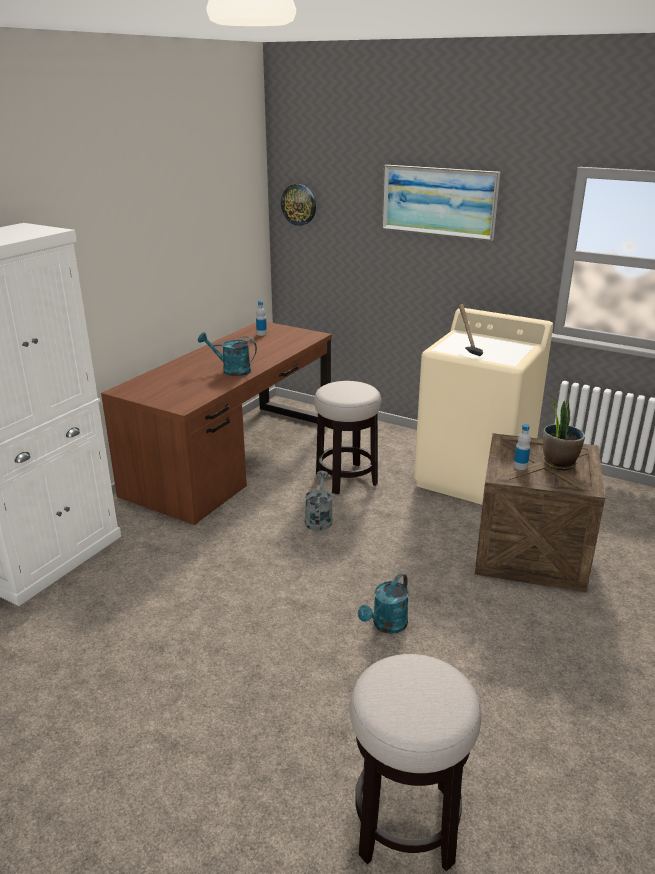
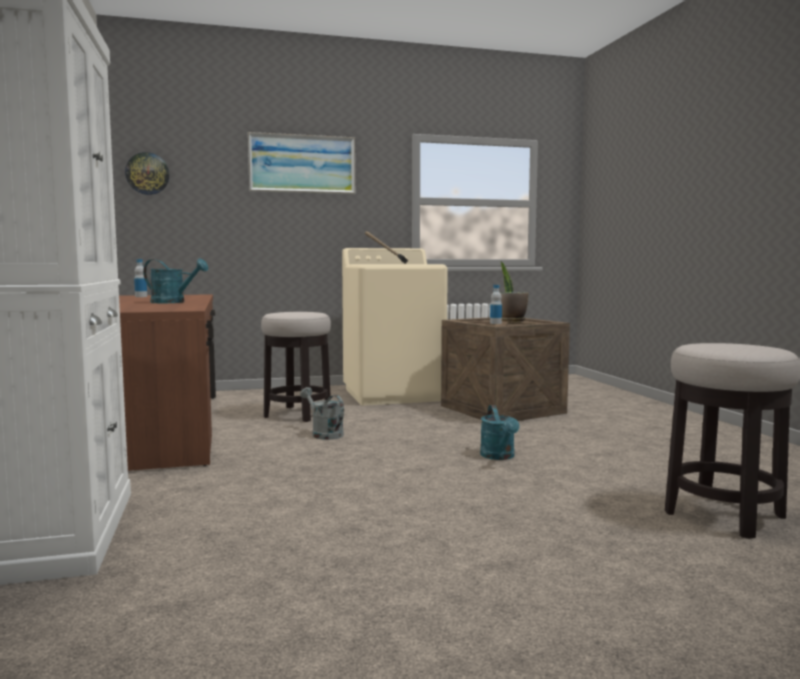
camera: 45 degrees left, 20 degrees down
(231, 370) = (173, 302): turquoise watering can -> turquoise watering can turned 135 degrees counterclockwise

